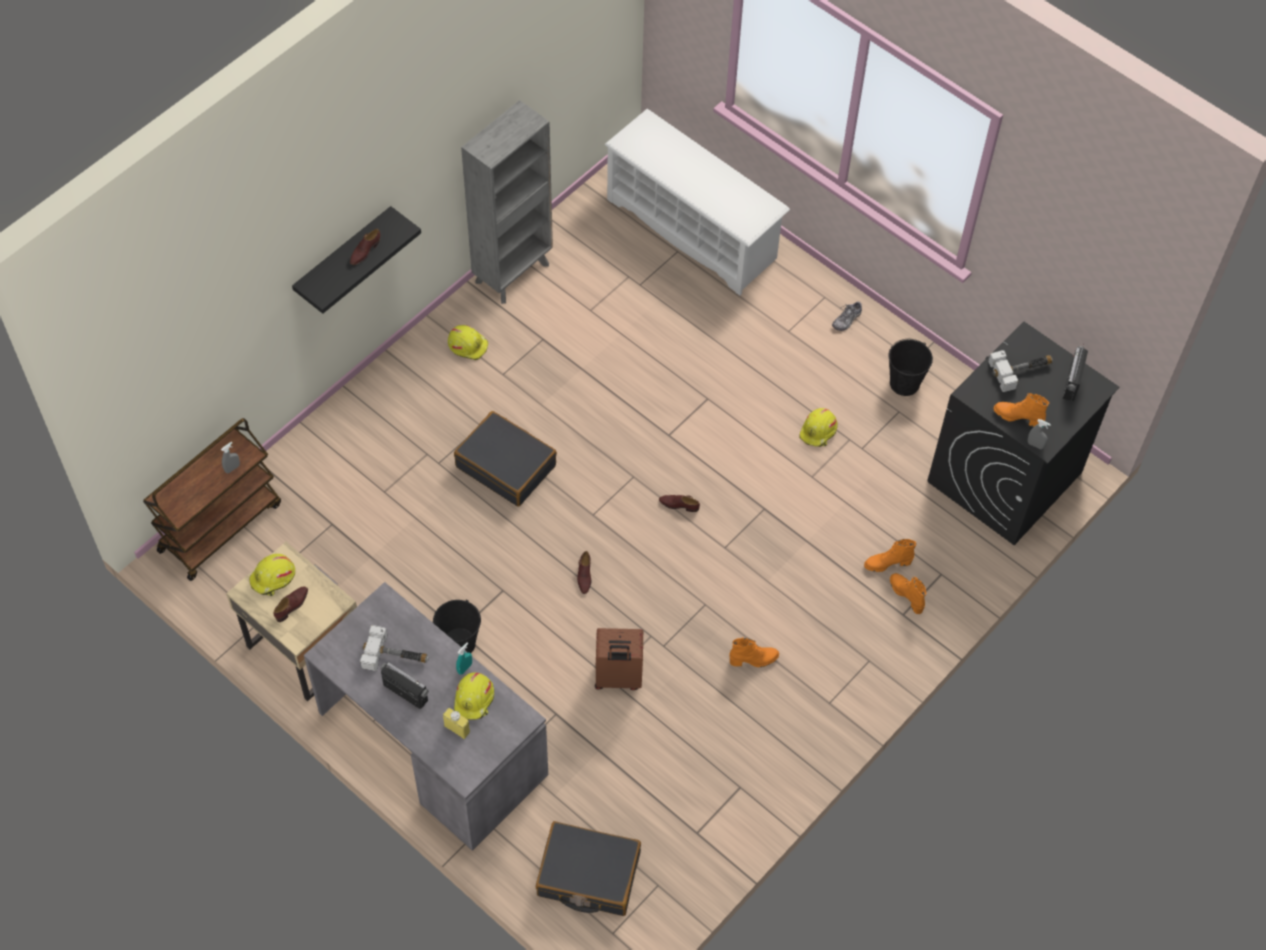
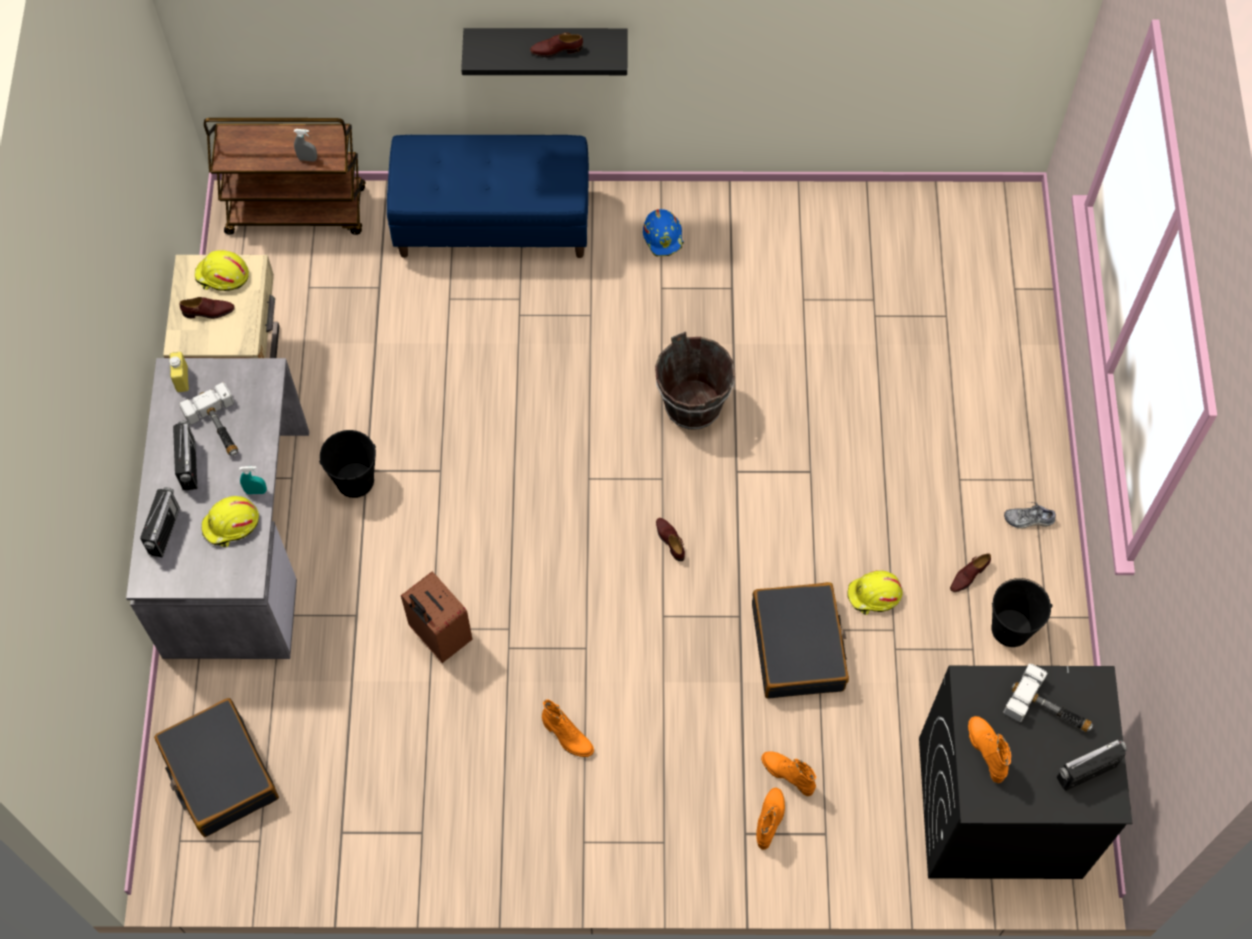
camera: 50 degrees right, 5 degrees up
(356, 425) = (494, 223): none -> blue bench
(439, 741) = (164, 531): none -> radio
(457, 729) = (189, 535): yellow bottle -> yellow bottle (182, 379)
(468, 345) = (663, 236): yellow hard hat -> blue hard hat
(506, 466) = (570, 369): black suitcase -> black suitcase (798, 647)
(513, 272) = (778, 208): grey bookcase -> none
(584, 576) = (518, 523): brown shoe -> brown shoe (968, 575)
(601, 422) = (692, 406): none -> brown bucket
(693, 229) = (984, 308): white shoe rack -> none
(1035, 445) = (970, 794): grey spray bottle -> none

